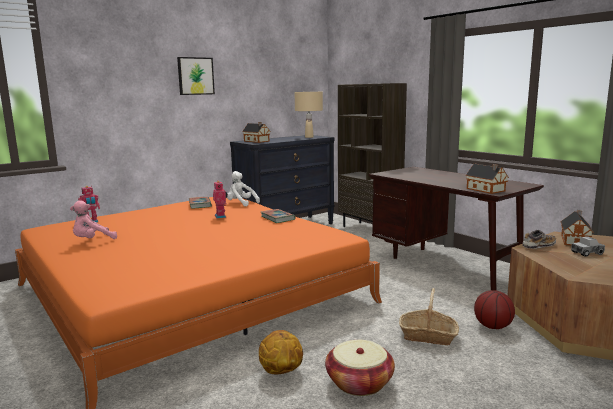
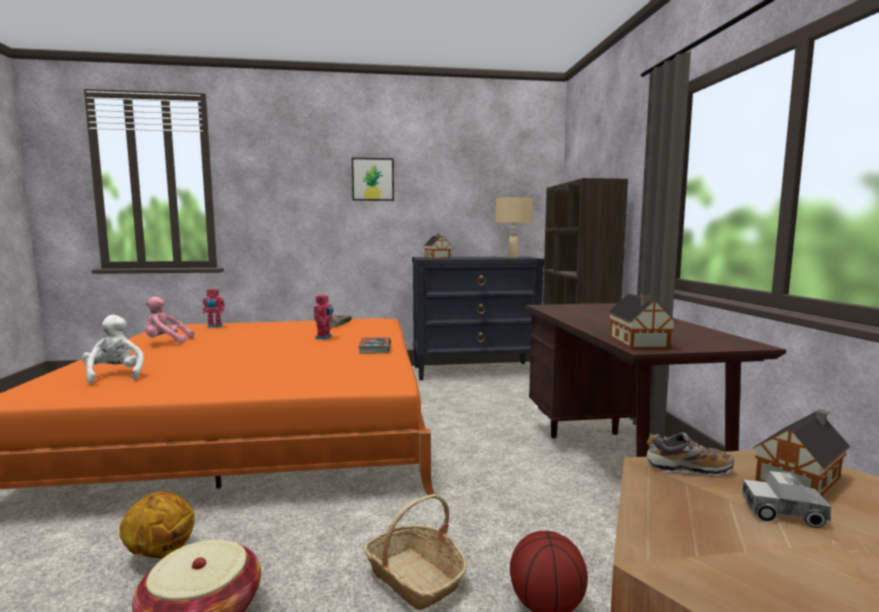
camera: 30 degrees right, 5 degrees down
(241, 204) = (379, 328): white plush toy -> white plush toy (115, 375)

